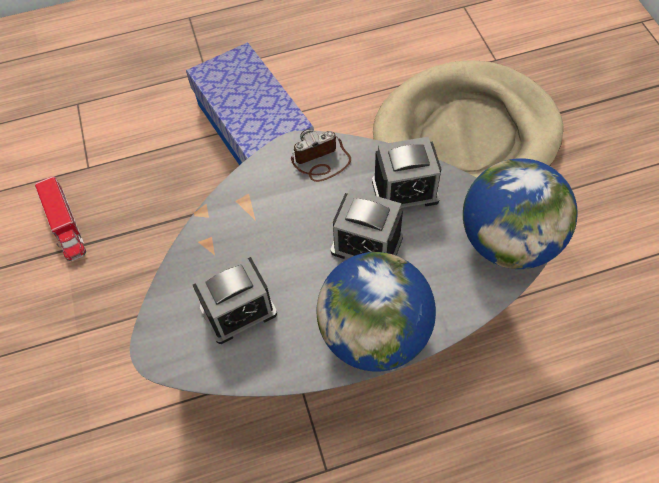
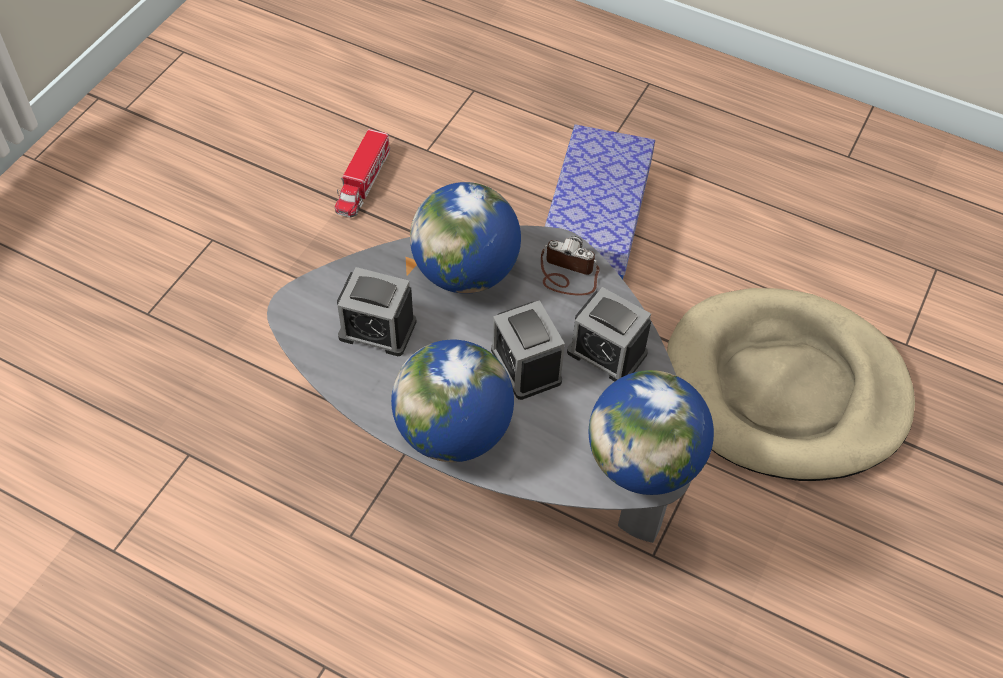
camera: 40 degrees right, 5 degrees down
(253, 217) = (465, 272): none -> globe

